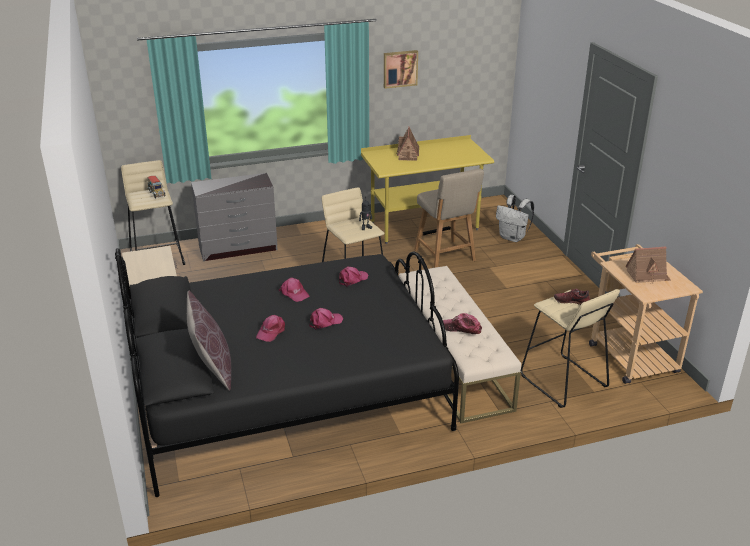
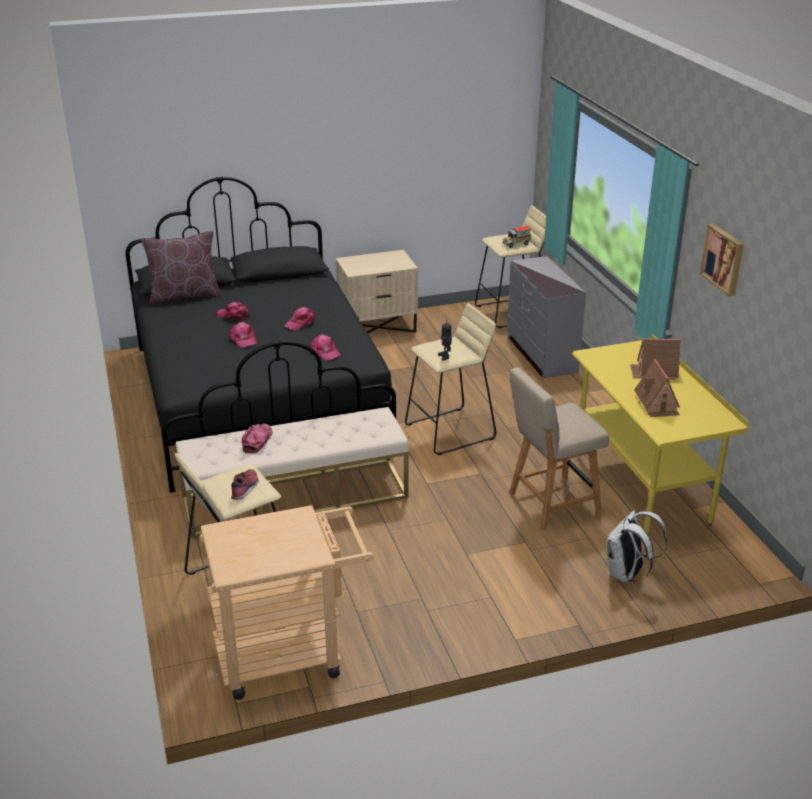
camera: 90 degrees right, 0 degrees up
(647, 275) = (266, 540): toy house -> toy house (657, 404)

